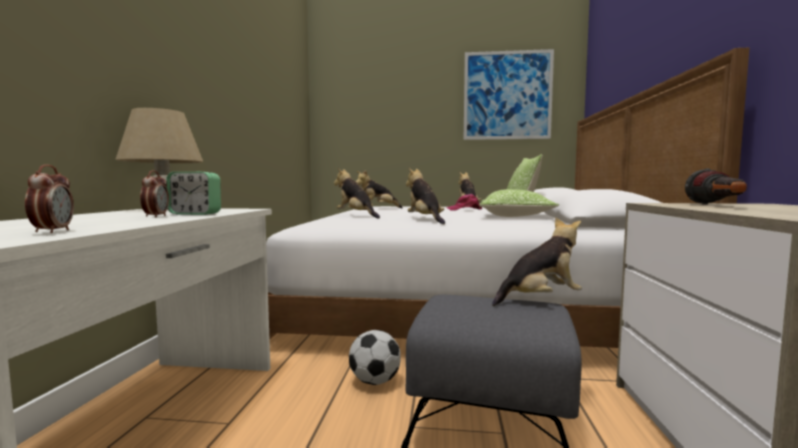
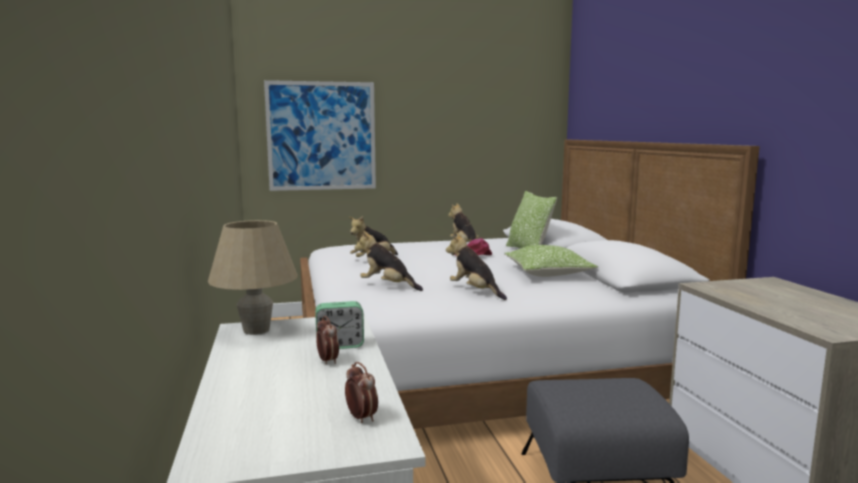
camera: 20 degrees left, 5 degrees up
(375, 381) = (475, 470): football -> none
(507, 95) = (488, 104): picture -> picture (321, 136)
(540, 299) = (627, 378): plush toy -> none
(718, 206) = (753, 294): flashlight -> none

